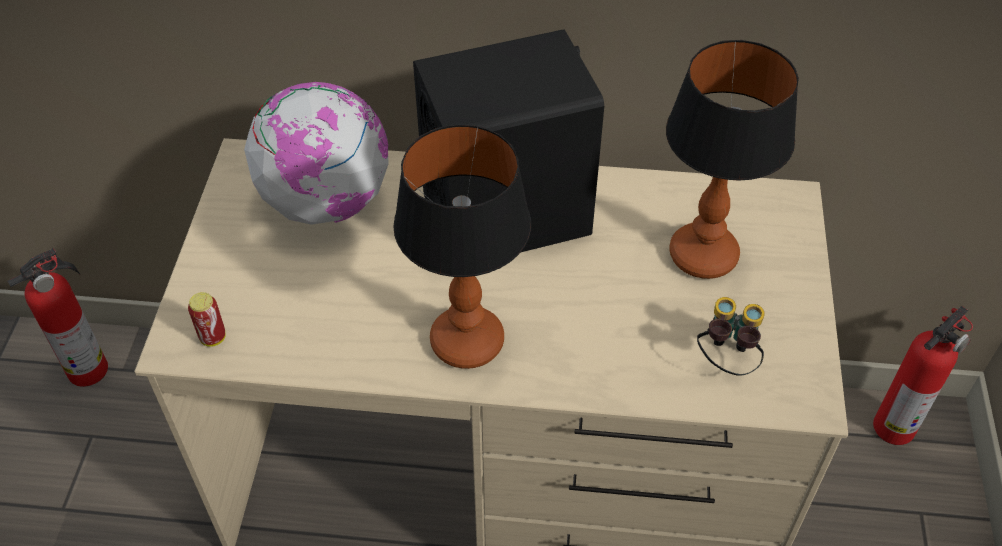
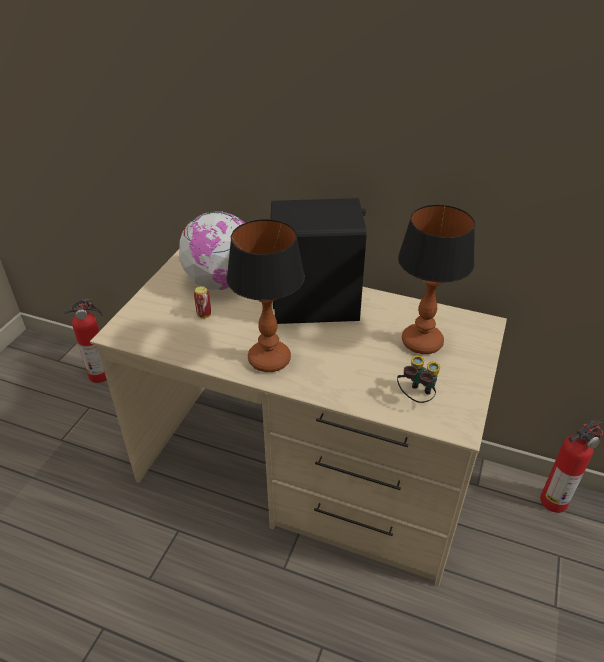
camera: 15 degrees right, 10 degrees down
(213, 337) = (136, 333): can -> can (204, 315)

